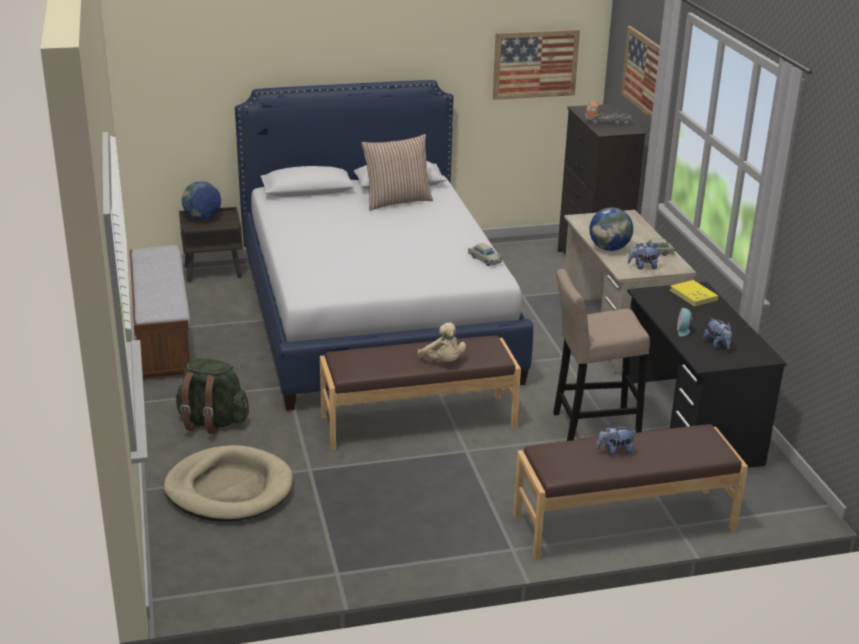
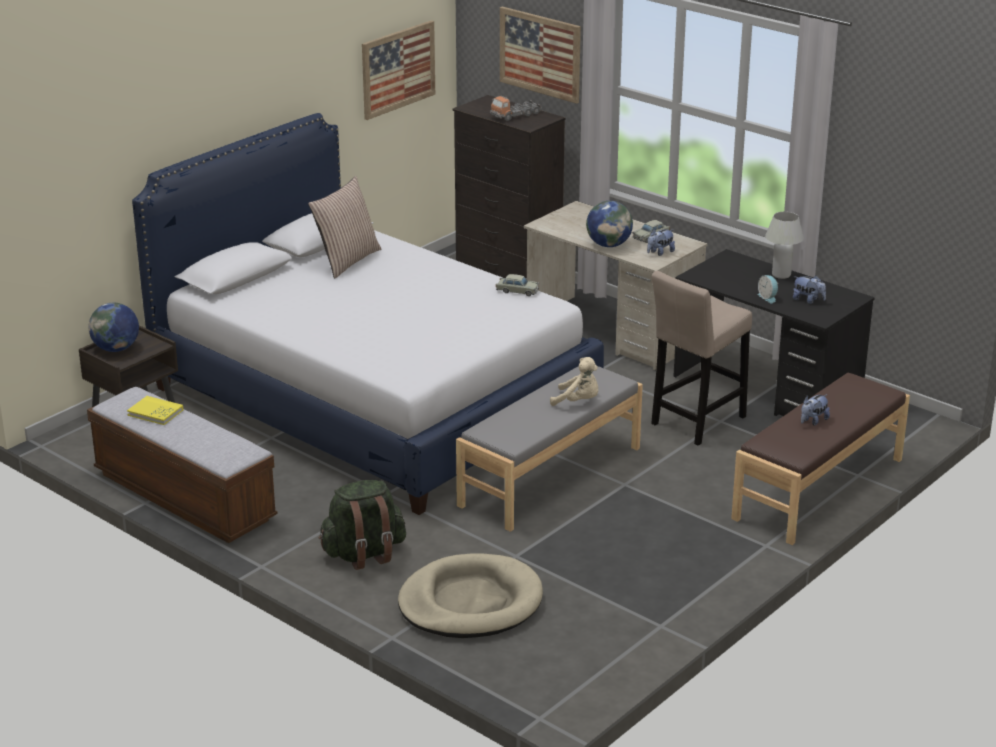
camera: 35 degrees left, 0 degrees up
(418, 421) = (549, 476): brown bench -> grey bench
(693, 295) = (733, 264): yellow book -> yellow book (155, 412)
(724, 317) = (781, 275): none -> white table lamp

